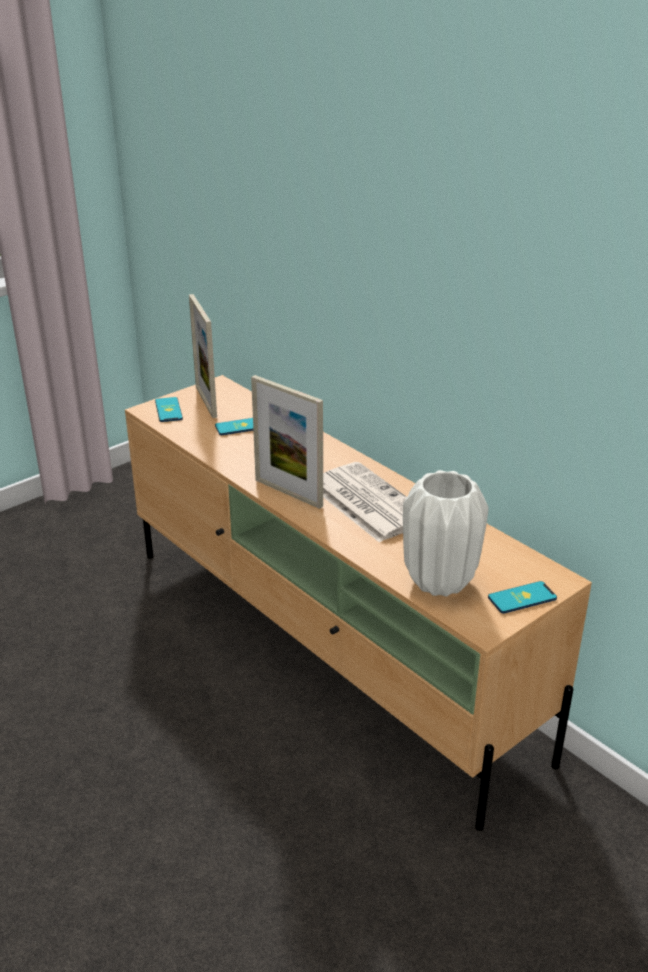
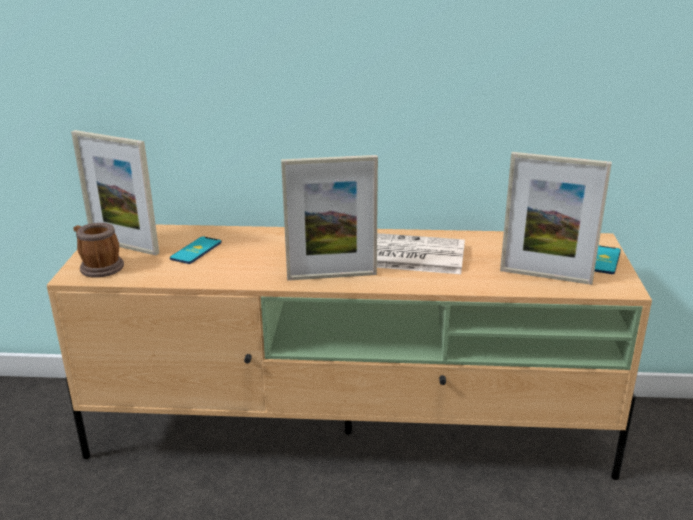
camera: 45 degrees left, 5 degrees down
(168, 410) = (98, 267): phone -> mug
(440, 581) = (545, 276): white vase -> picture frame

